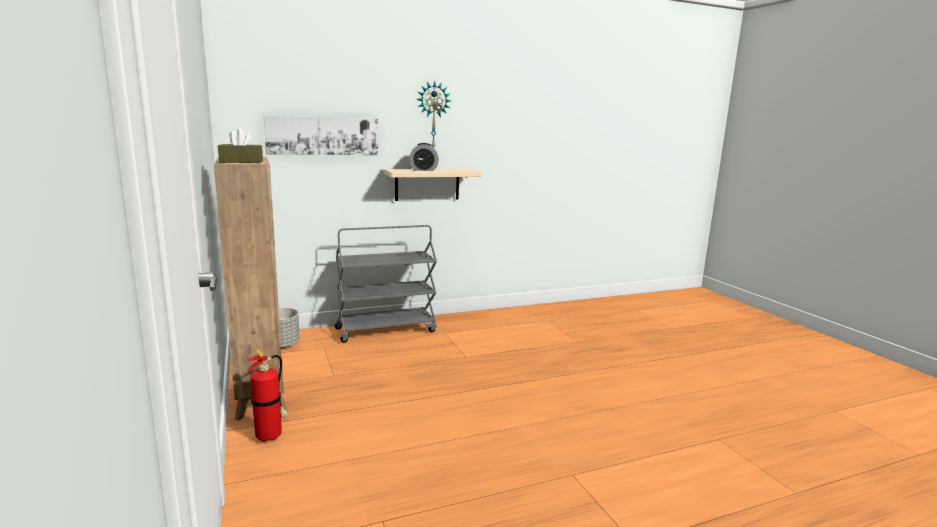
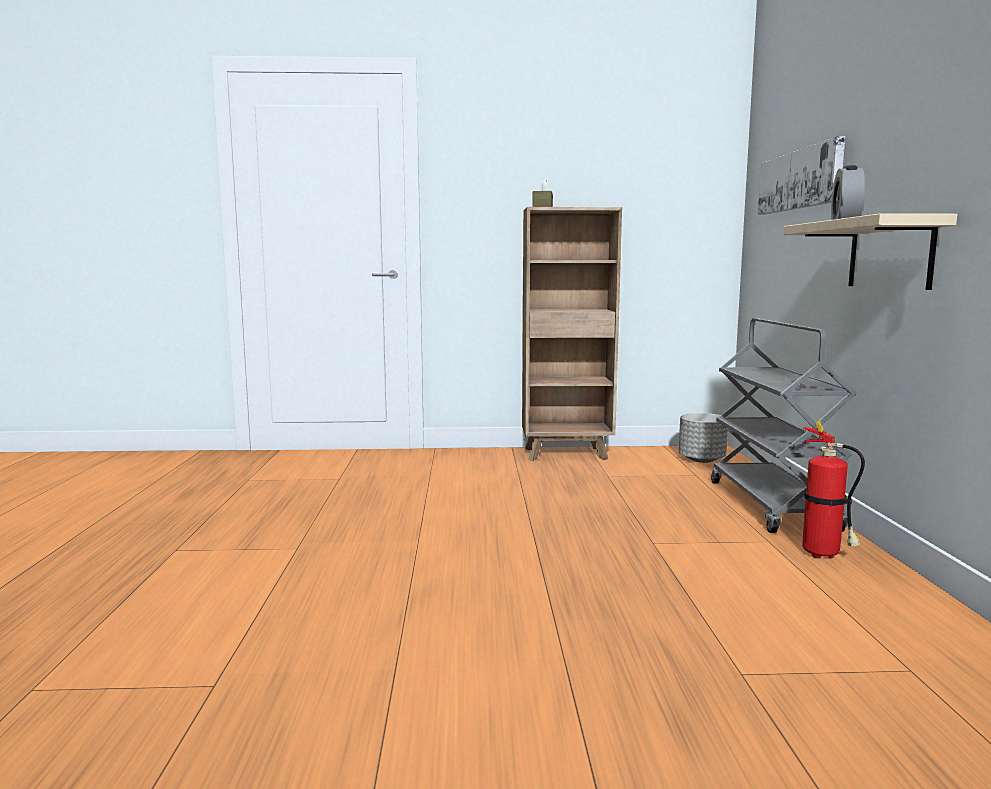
camera: 110 degrees right, 5 degrees down
(271, 436) = (491, 456): fire extinguisher -> fire extinguisher (825, 556)
(433, 115) = (910, 102): wall clock -> none

